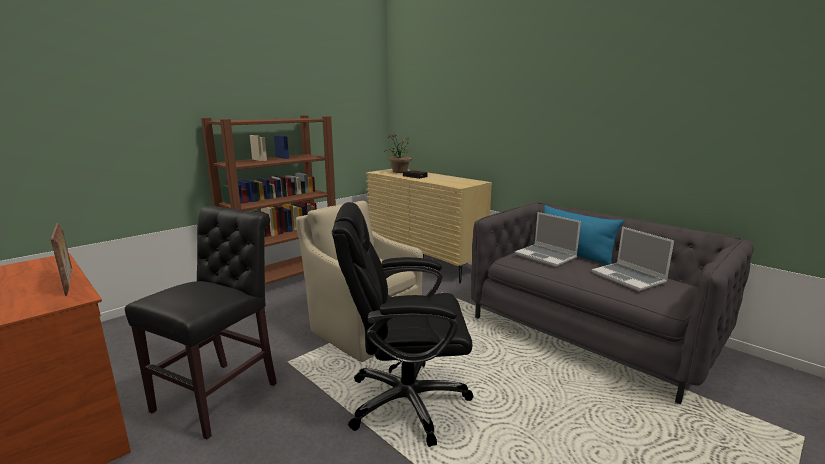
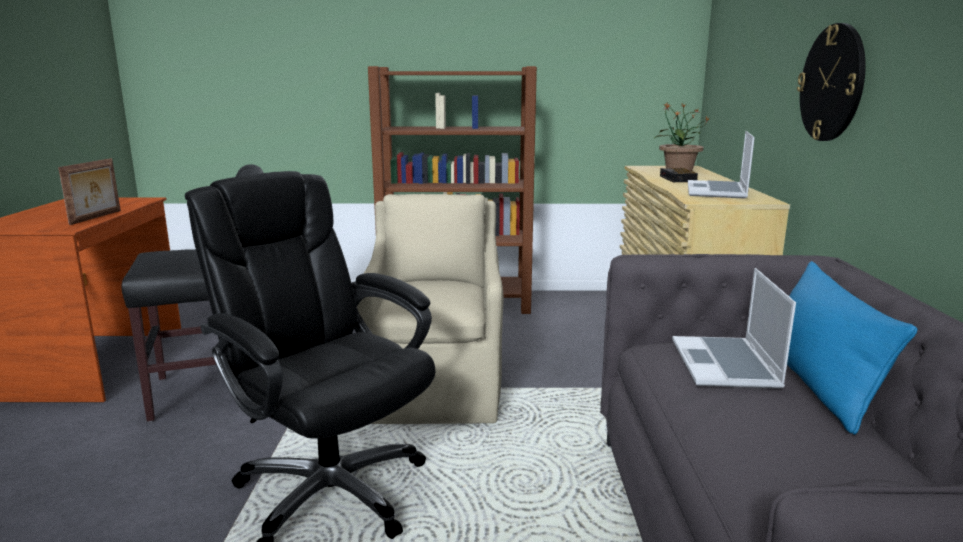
camera: 45 degrees right, 0 degrees up
(510, 125) = (832, 83): none -> wall clock
(629, 278) = (815, 466): laptop -> laptop (717, 191)

